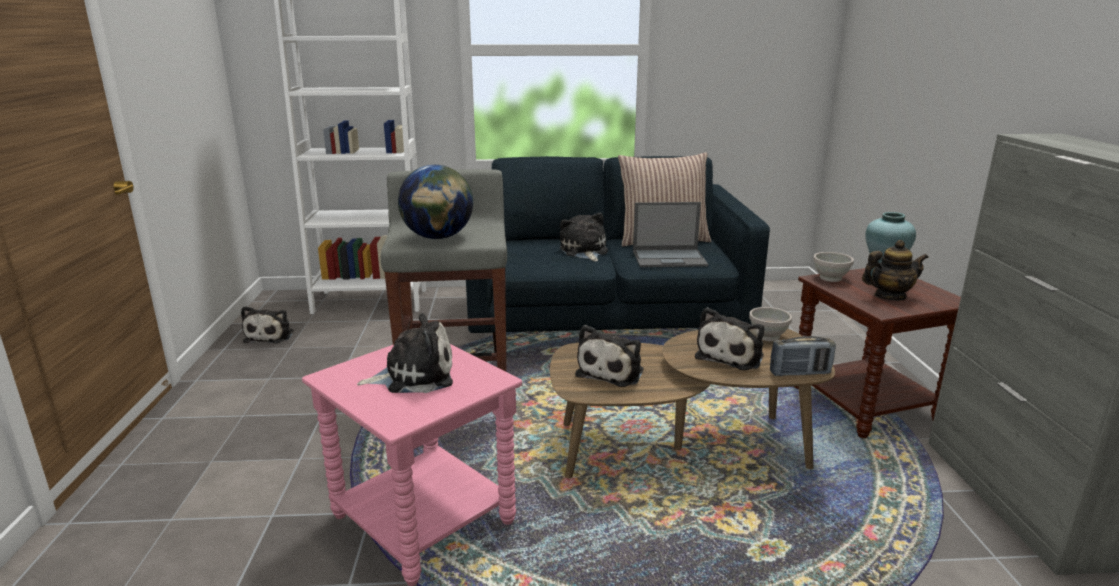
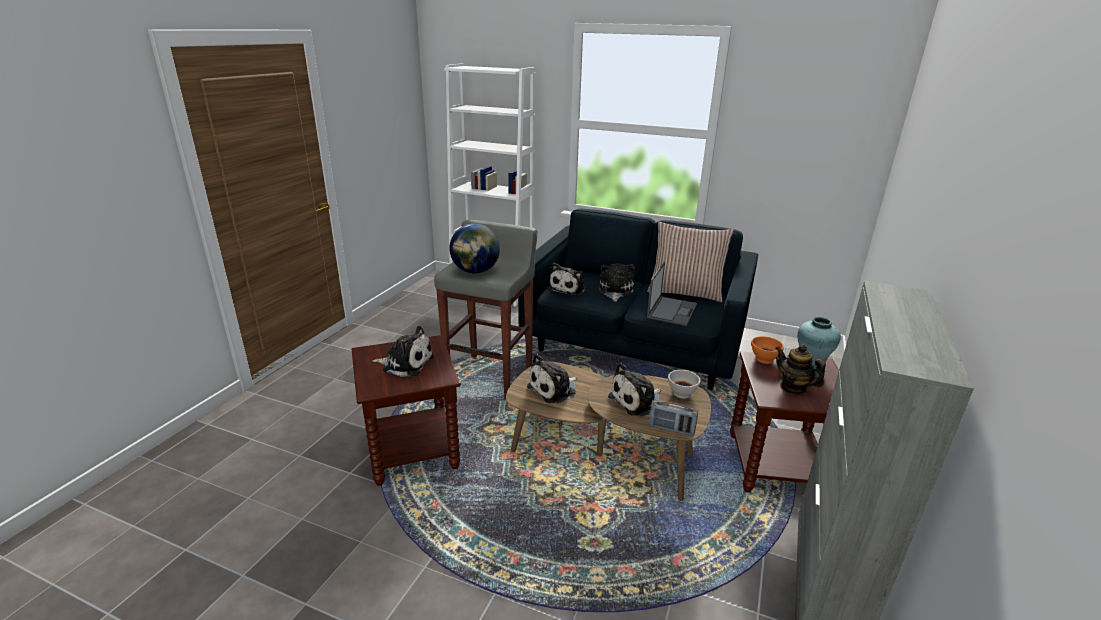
camera: 25 degrees right, 5 degrees up
(271, 336) = (418, 304): plush toy -> plush toy (568, 289)
(421, 520) = (411, 449): pink side table -> brown side table
(670, 258) = (672, 310): laptop -> laptop turned 90 degrees counterclockwise
(830, 278) = (763, 359): white bowl -> orange bowl
(889, 296) = (793, 387): teapot -> teapot turned 150 degrees counterclockwise

